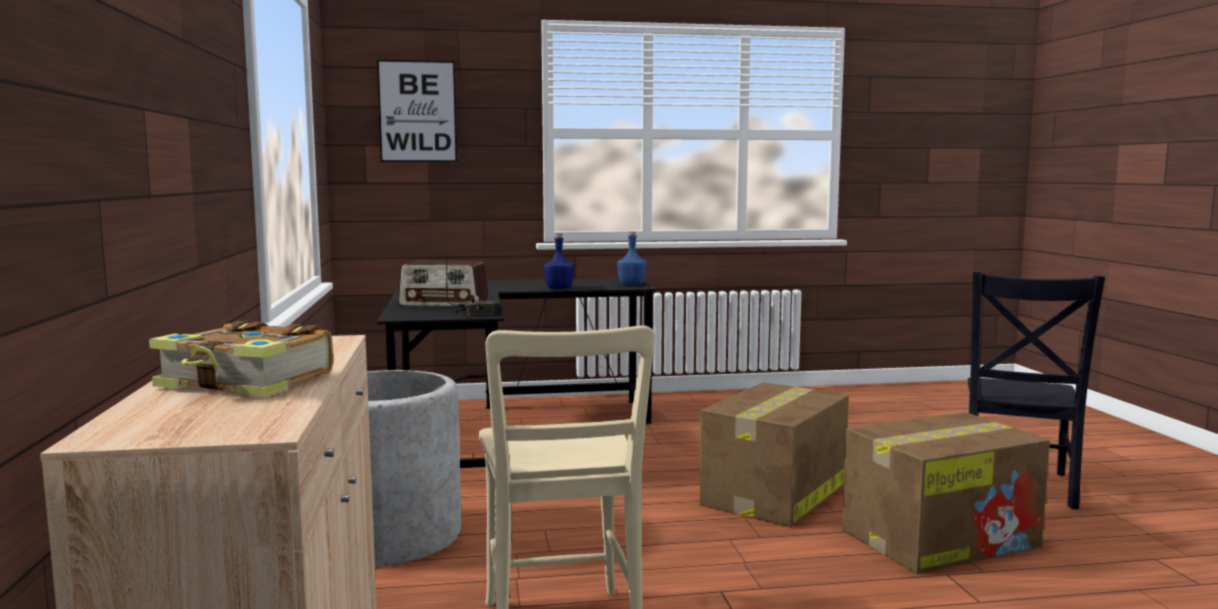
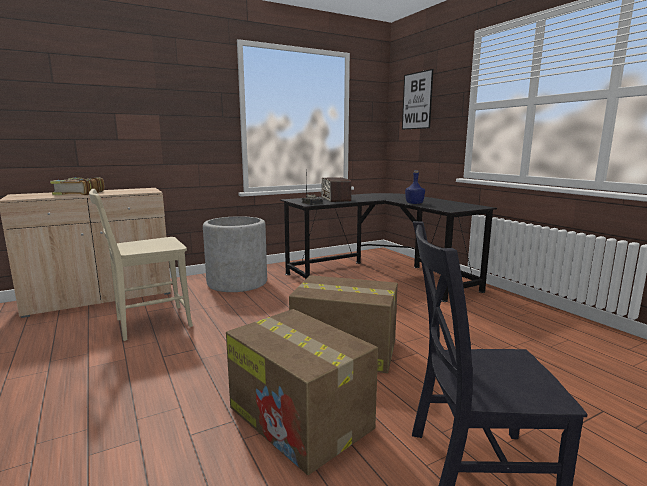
camera: 70 degrees right, 5 degrees up
(632, 284) = (458, 209): blue bottle -> none

